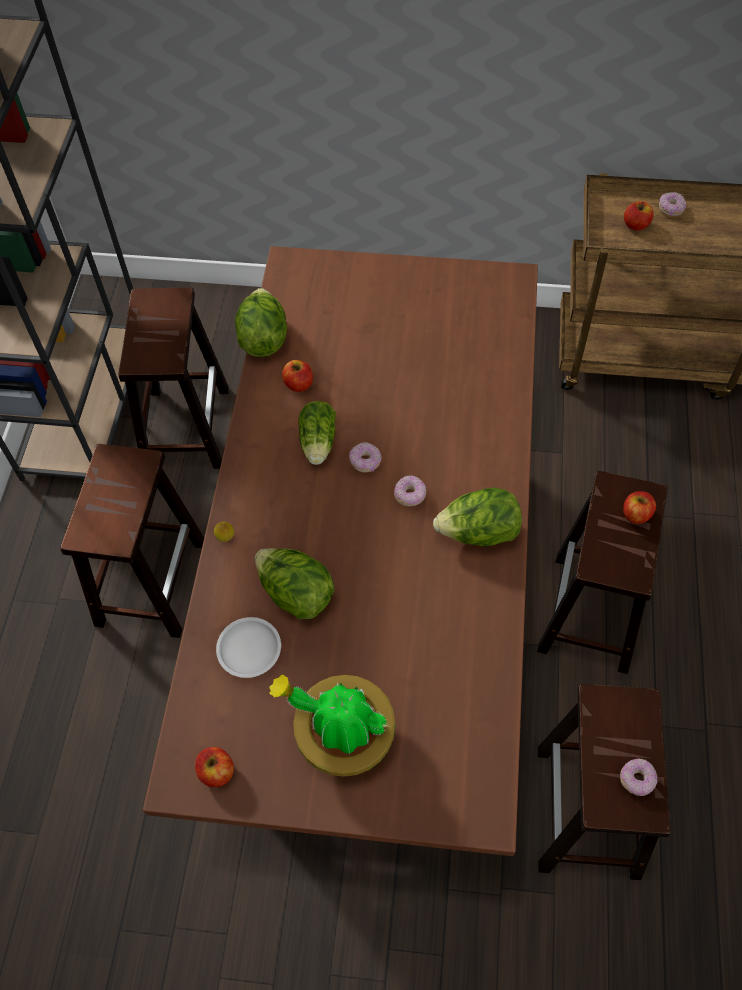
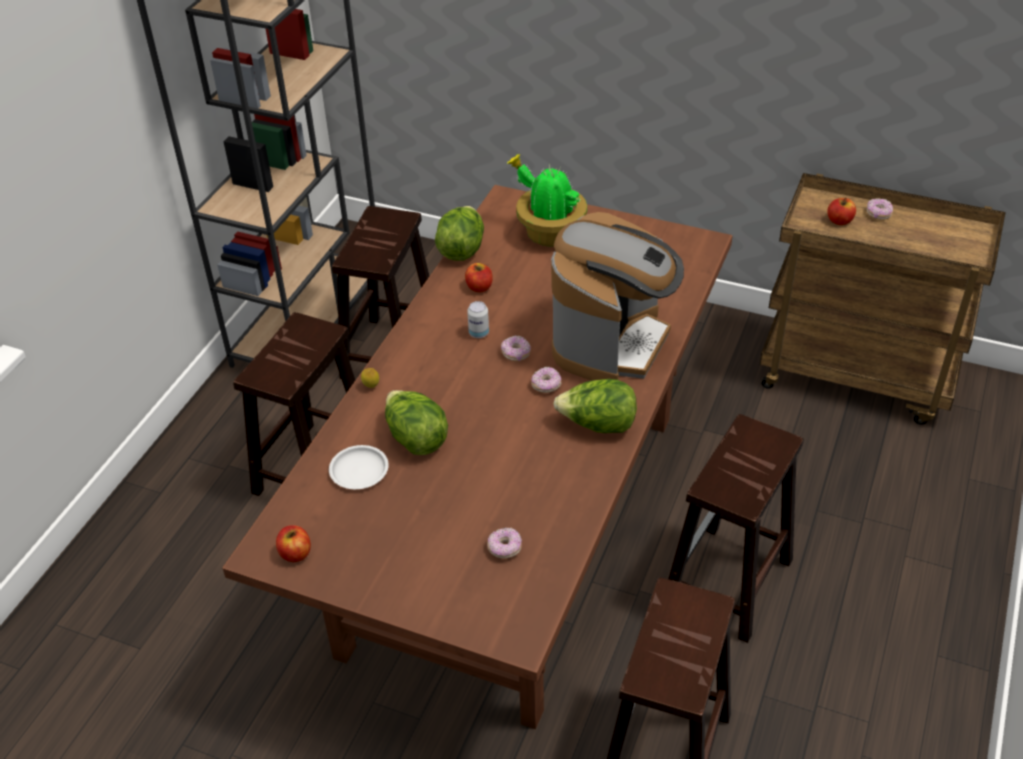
camera: 15 degrees right, 15 degrees down
(318, 444) = (479, 333): lettuce -> can
(342, 737) = (414, 552): potted plant -> potted plant (549, 233)
(459, 426) = (612, 343): none -> coffee machine
(636, 514) = (764, 455): apple -> none
(637, 779) = (685, 664): donut -> donut (505, 548)

